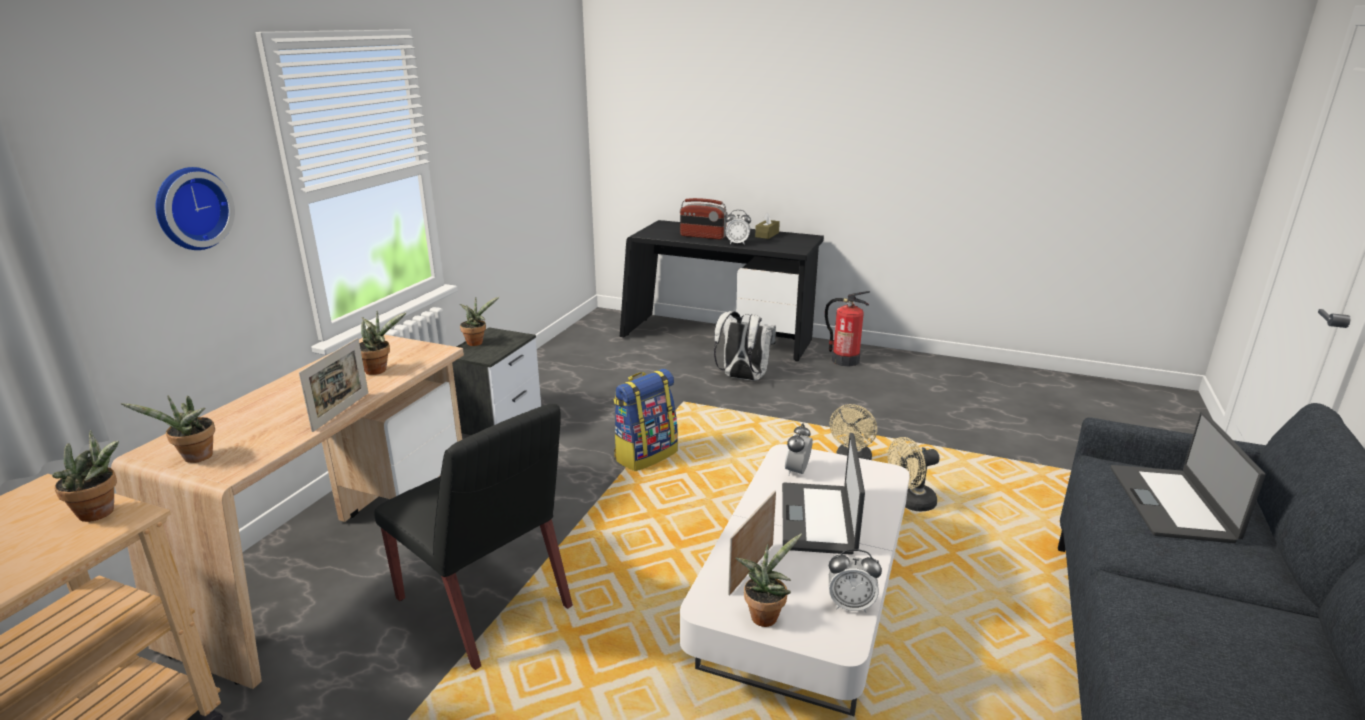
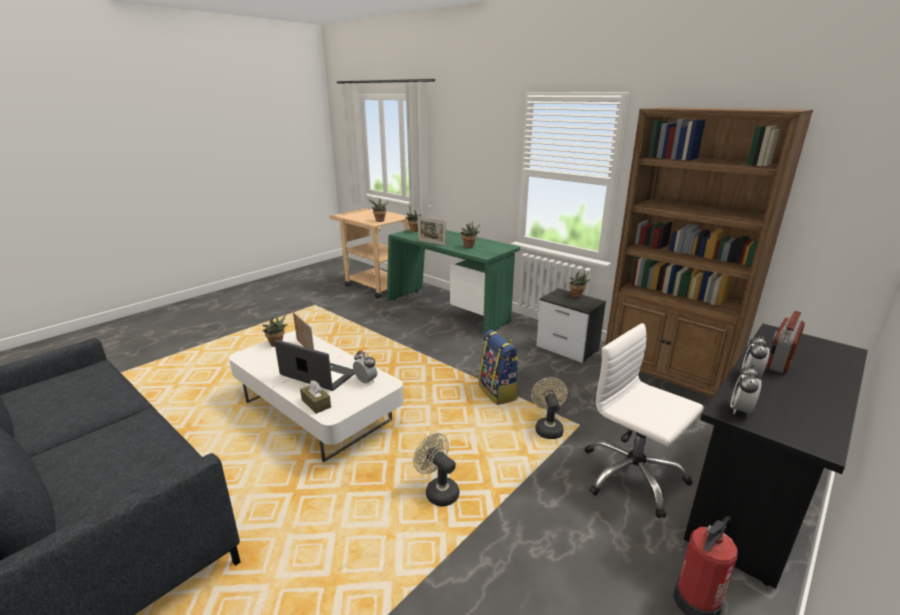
camera: 110 degrees right, 0 degrees up
(190, 208) = (481, 160): wall clock -> none
(339, 560) = (448, 311): beige desk -> green desk
(485, 604) = (395, 335): black chair -> none
(560, 363) = (667, 379): none -> brown bookcase
(742, 378) = (632, 476): white backpack -> white office chair
(767, 235) = (814, 409): brown tissue box -> brown tissue box (316, 403)
(850, 605) = (256, 364): alarm clock -> alarm clock (740, 410)
(910, 503) = (361, 499): beige fan -> beige fan (547, 427)
(1172, 504) = (120, 462): laptop -> none

